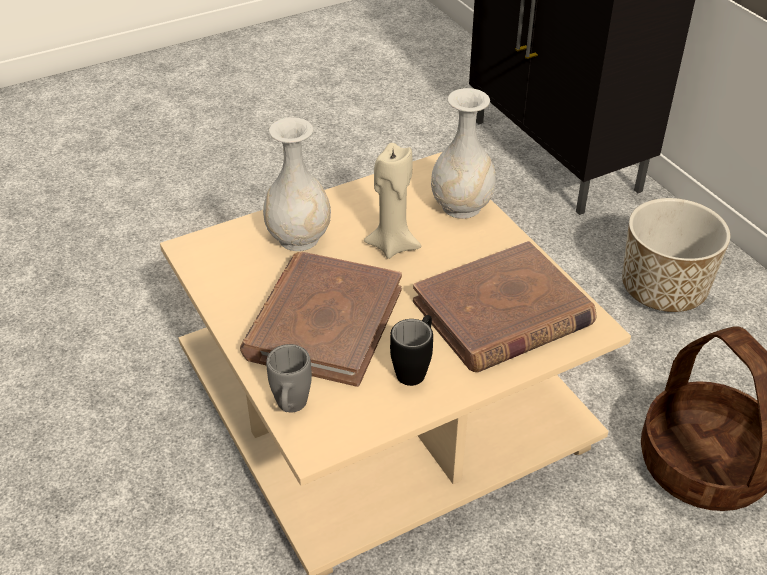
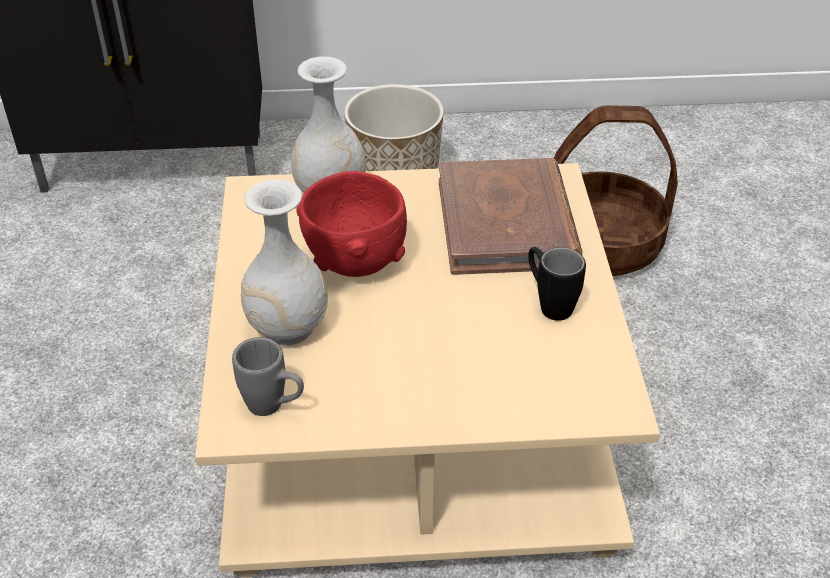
camera: 65 degrees left, 0 degrees up
(291, 409) = (561, 412): grey mug -> grey mug (274, 407)
(324, 322) = (443, 348): brown book -> none
(392, 245) = (355, 260): beige candle -> red bowl

